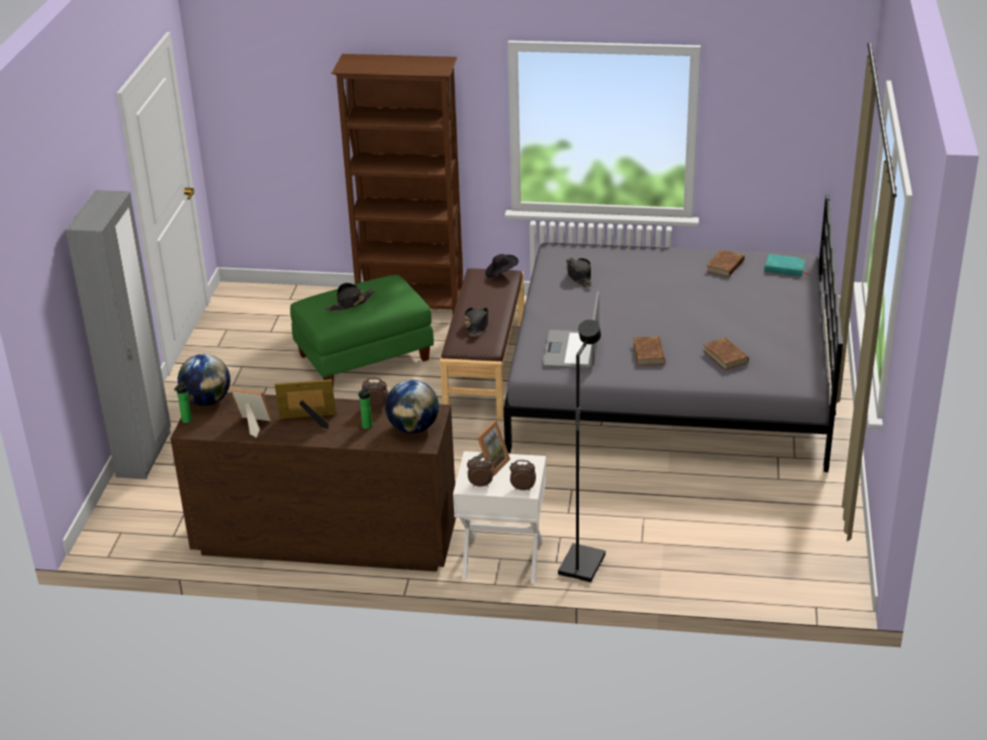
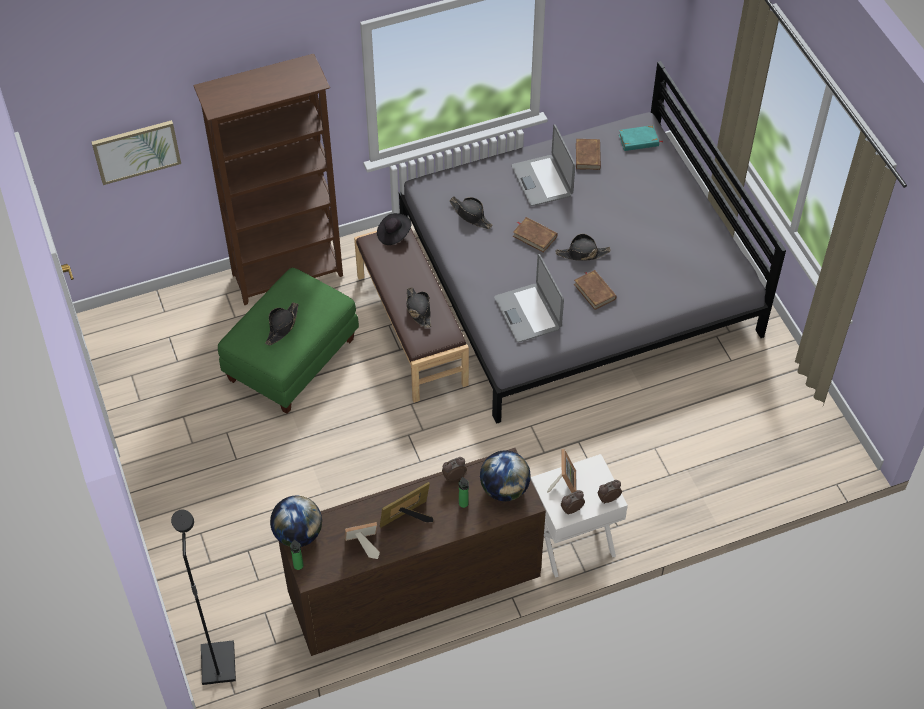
camera: 30 degrees left, 20 degrees up
(145, 455) = (174, 562): grey wardrobe -> none
(289, 114) = (136, 151): none -> picture
(581, 564) = (638, 519): black floor lamp -> black floor lamp (217, 663)
(660, 326) = (582, 253): none -> black hat
(666, 271) = (542, 181): none -> laptop
(725, 356) = (659, 271): brown book -> brown book (534, 236)

